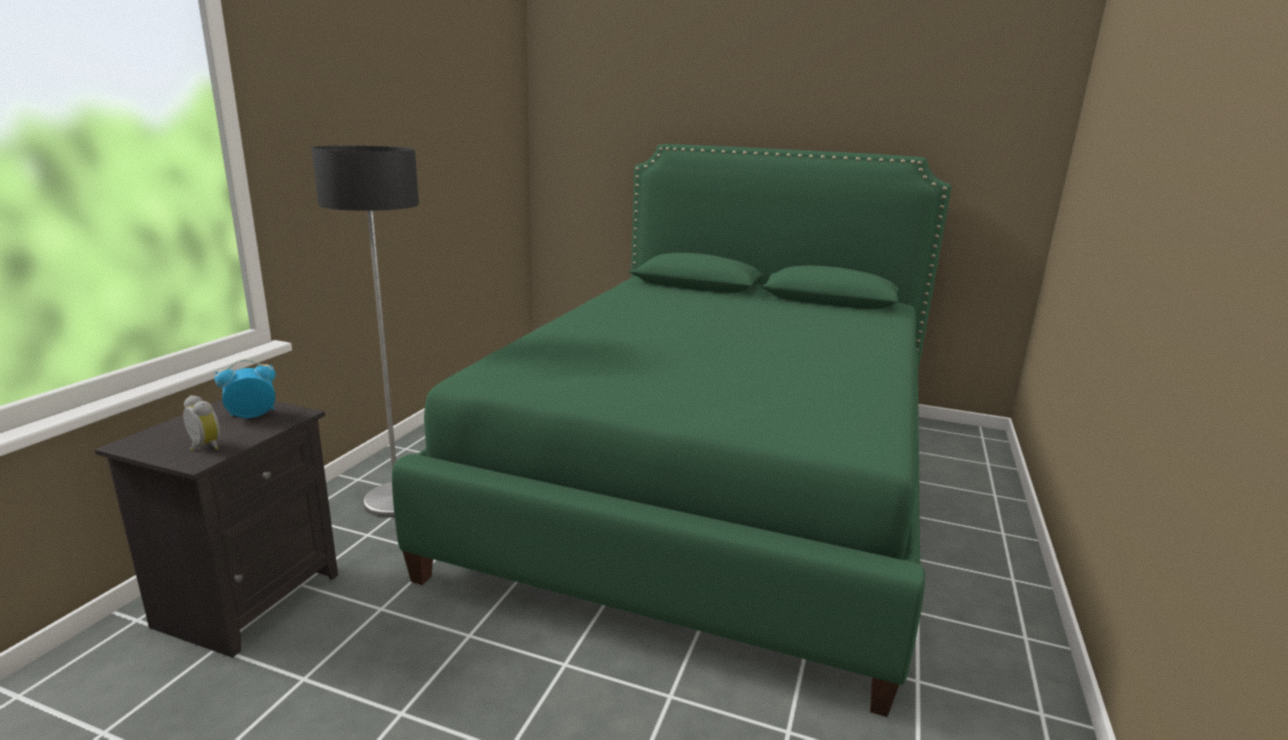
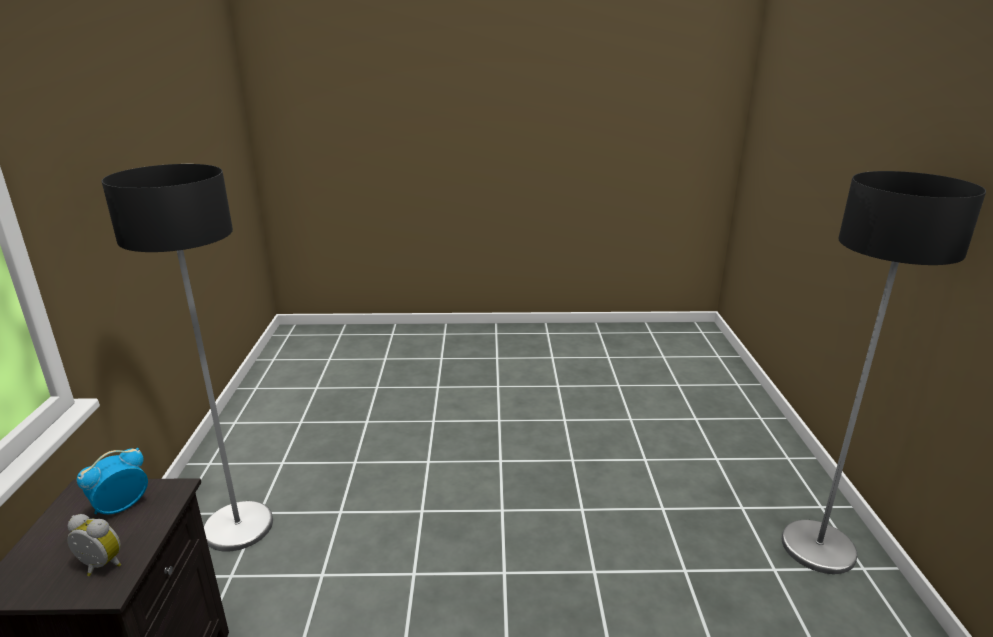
camera: 20 degrees left, 5 degrees up
(714, 481) = (525, 425): green bed -> none
(991, 675) = (817, 547): none -> floor lamp

